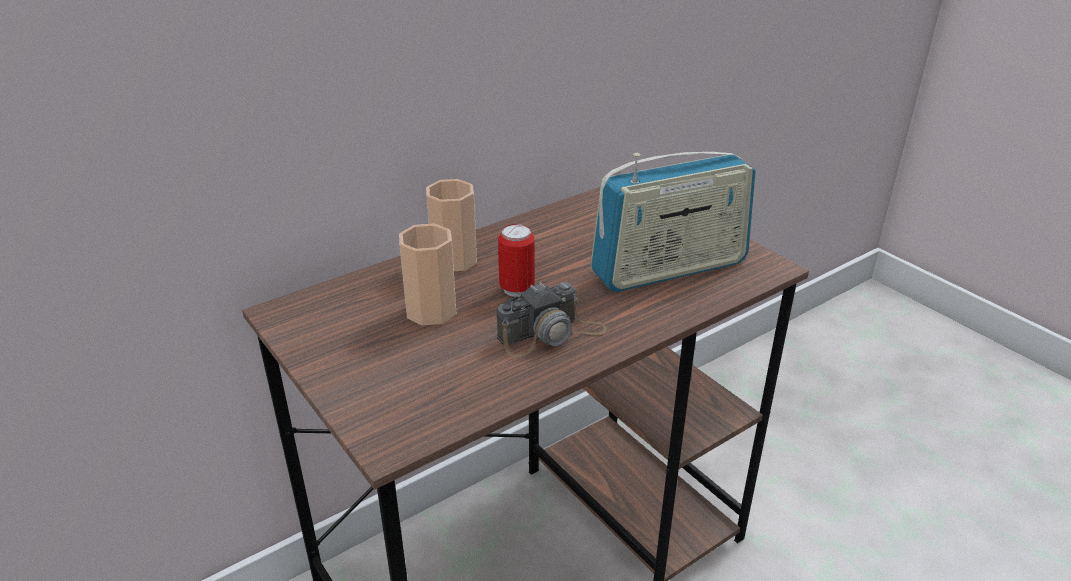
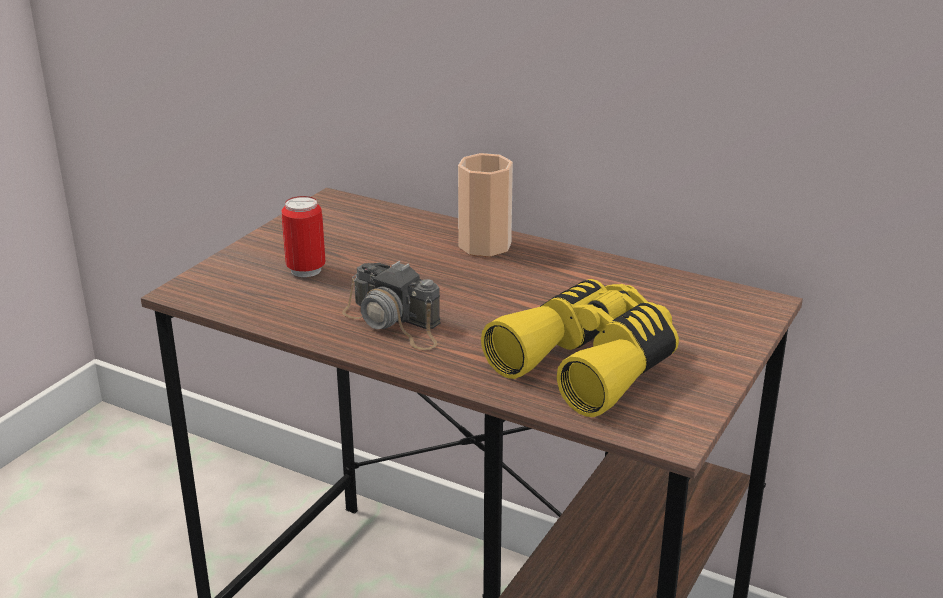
camera: 65 degrees right, 5 degrees down
(431, 311) = (386, 258): cup -> none
(517, 289) = (461, 287): can -> can (306, 270)
(669, 269) = (589, 364): radio -> yellow binoculars

